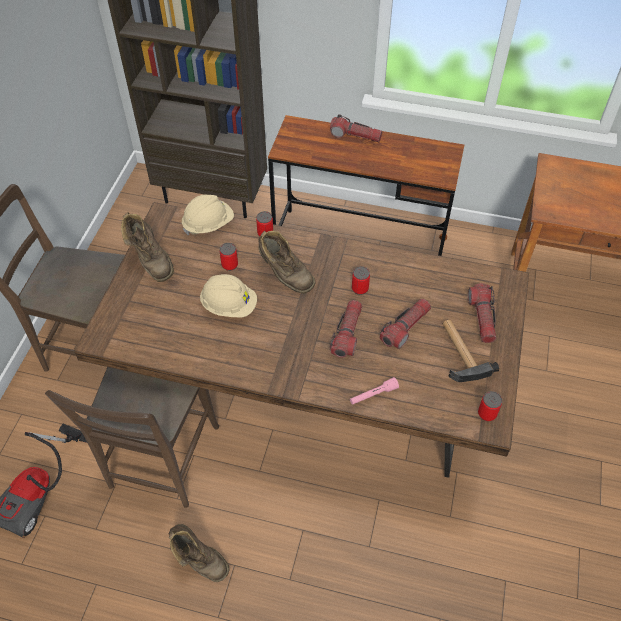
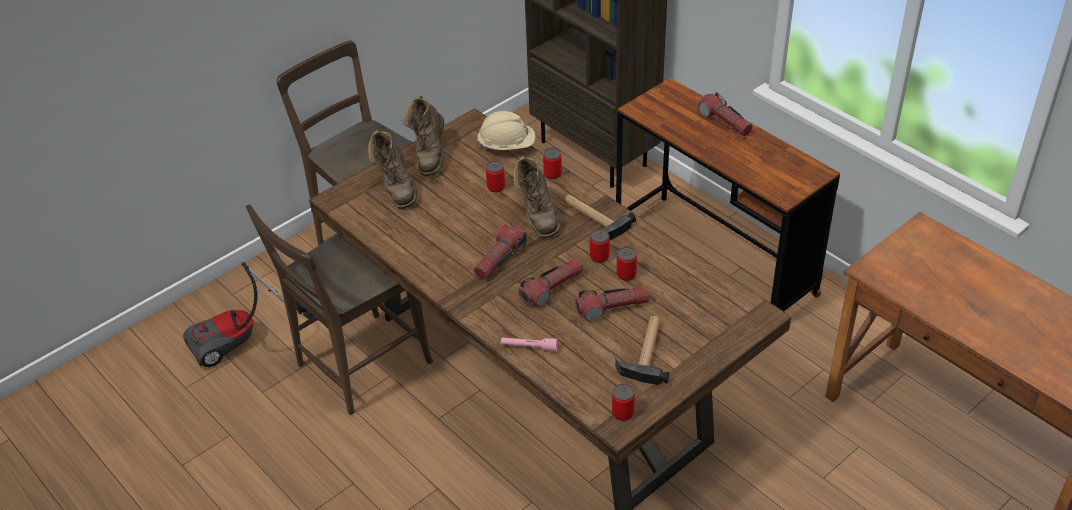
camera: 35 degrees right, 10 degrees down
(199, 559) = (326, 462): brown boot -> brown boot (396, 188)
(229, 306) = (465, 220): beige hard hat -> none
(328, 259) = (592, 219): none -> hammer
(392, 294) = (626, 274): none -> can
(482, 318) = (698, 333): flashlight -> flashlight (500, 259)

